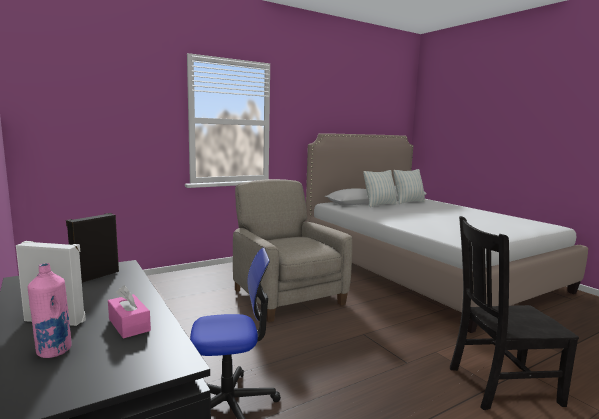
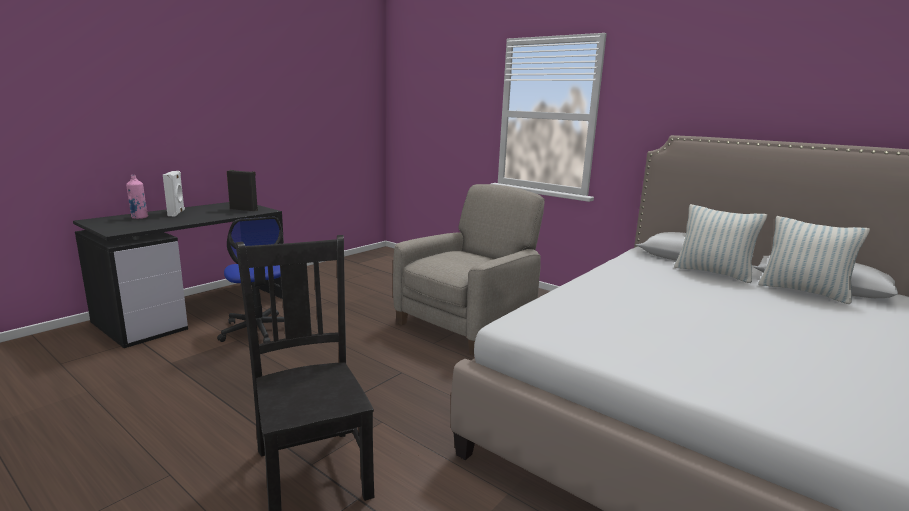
camera: 70 degrees right, 5 degrees up
(129, 325) = (166, 222): pink tissue box -> none

